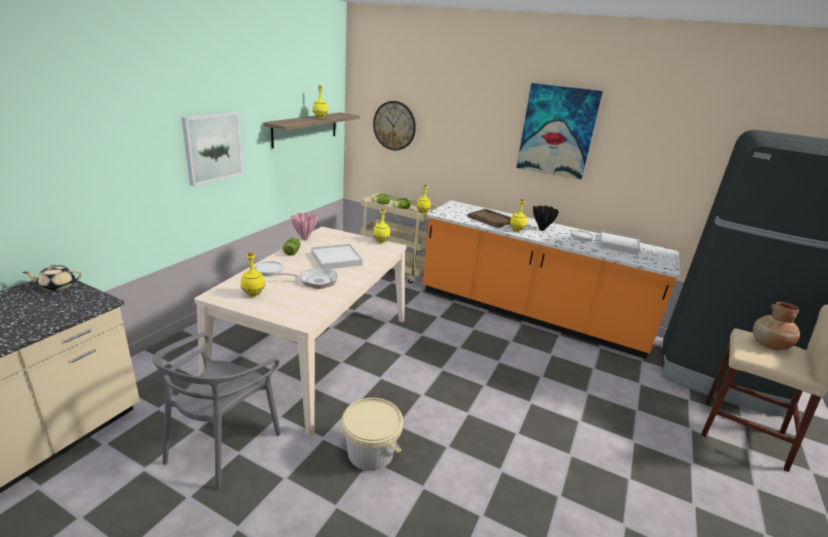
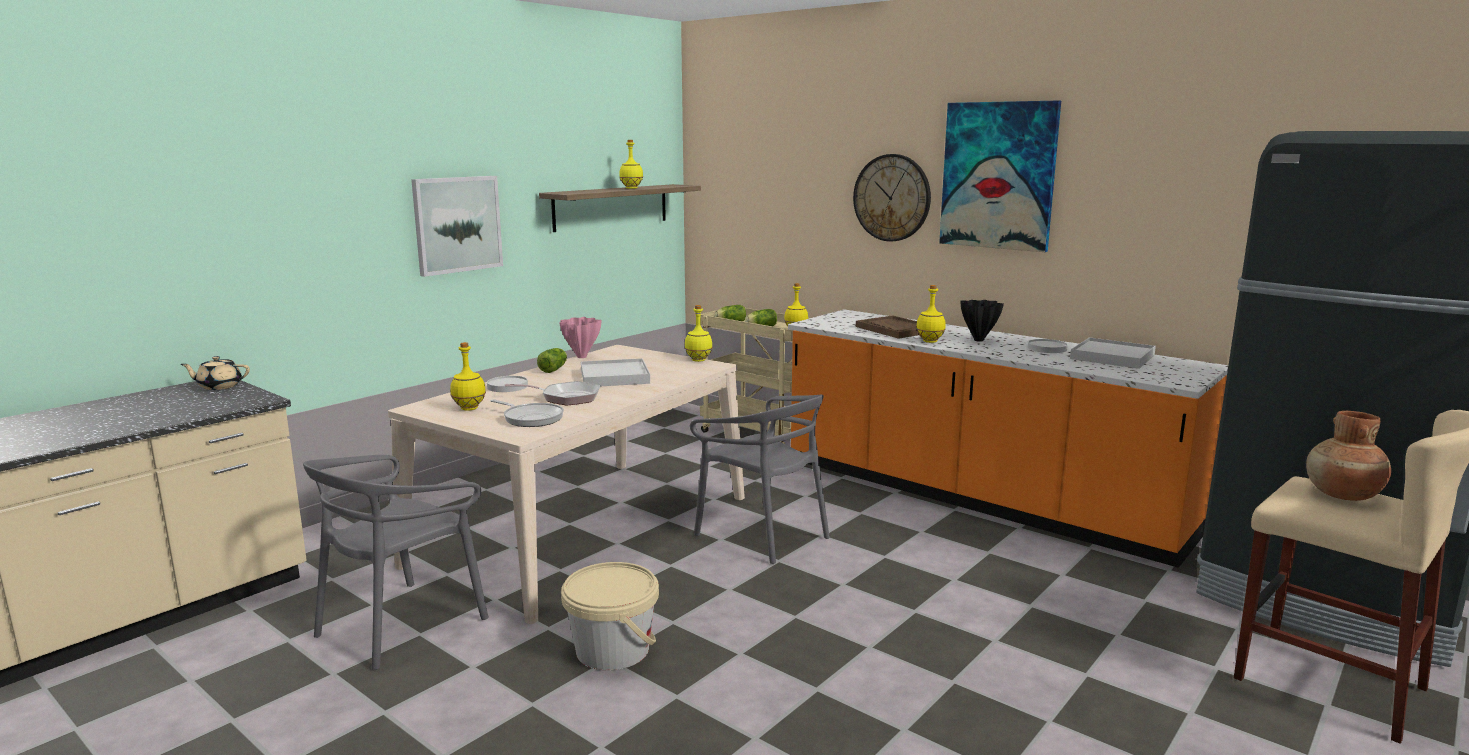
camera: 15 degrees right, 10 degrees down
(301, 303) = (531, 418): none -> frying pan
(394, 125) = (754, 197): wall clock -> wall clock (892, 198)
(425, 348) = (763, 534): none -> grey chair

